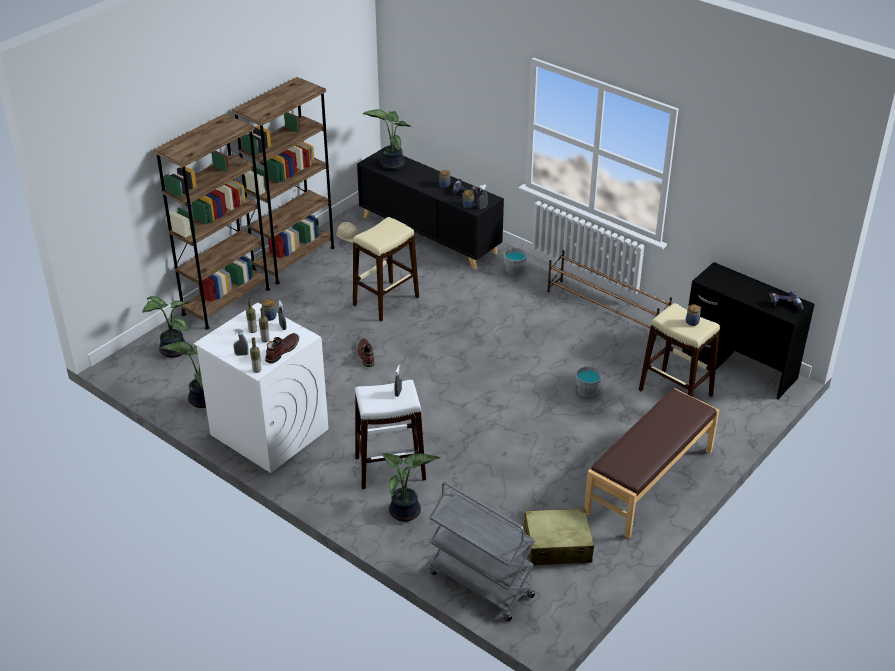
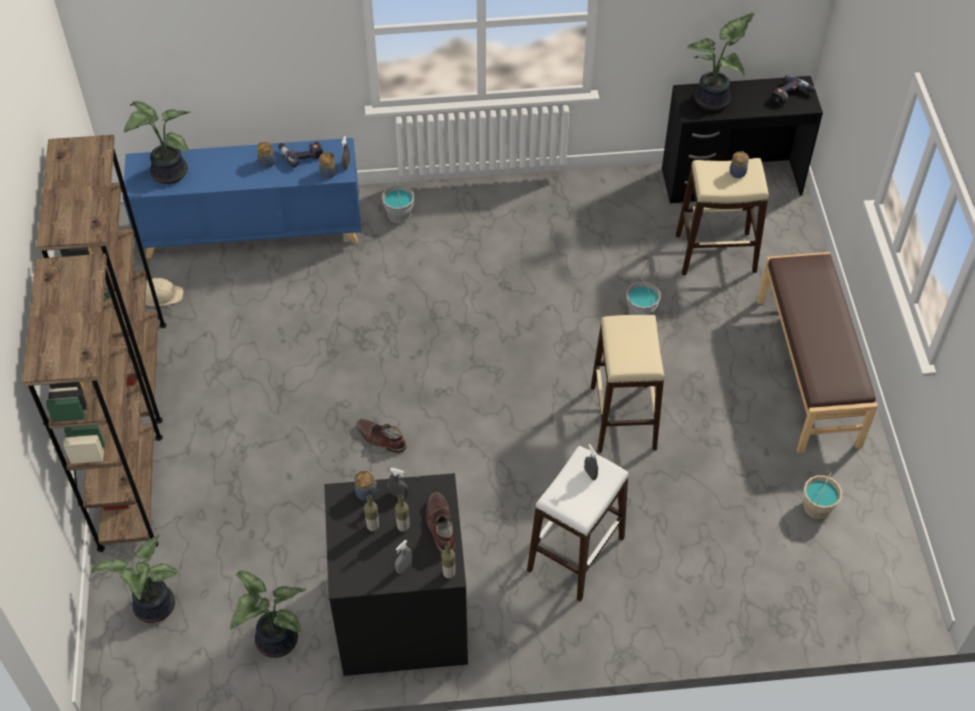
camera: 45 degrees left, 15 degrees up
(268, 431) = (401, 617): white washing machine -> black washing machine
(386, 301) = (314, 353): beige stool -> beige stool (623, 418)
(406, 513) = (653, 591): potted plant -> potted plant (714, 100)
(429, 235) = (252, 231): black cabinet -> blue cabinet
(480, 584) = (807, 608): grey cart -> none
(556, 545) = (817, 507): beige suitcase -> beige bucket
(606, 310) = (545, 201): brown shoe rack -> none

